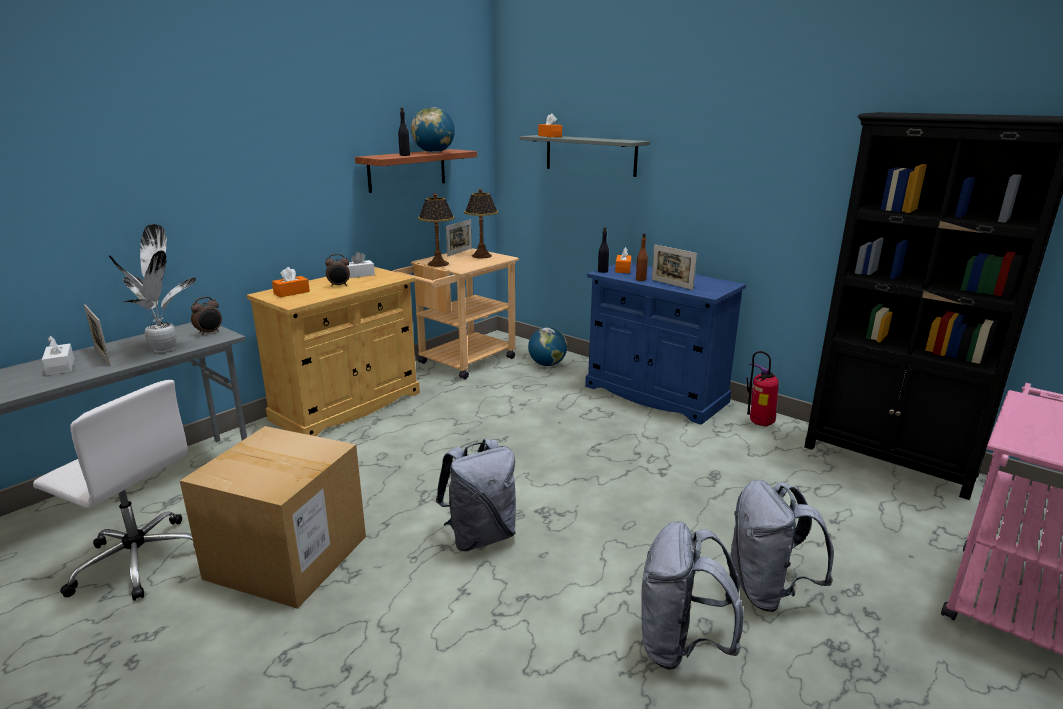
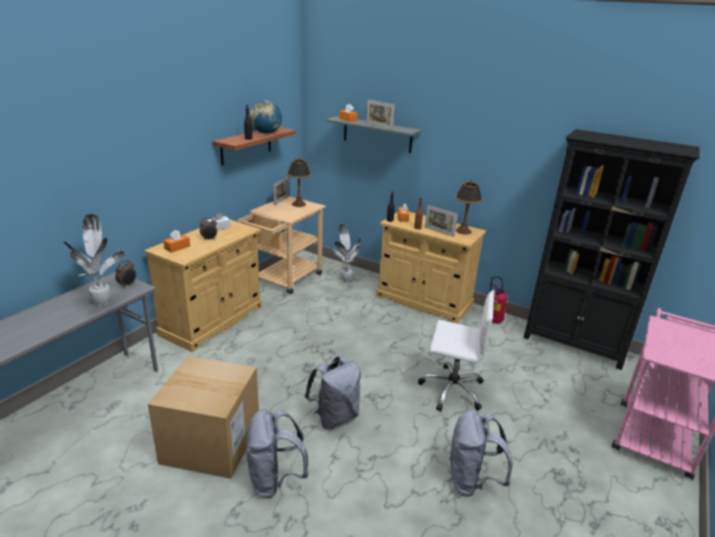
camera: 10 degrees left, 5 degrees up
(60, 366) = (32, 322): white tissue box -> none
(102, 356) = (58, 311): picture frame -> picture frame (379, 126)
(138, 560) = (106, 453): white office chair -> white office chair (451, 389)
(438, 264) = (271, 214): table lamp -> table lamp (463, 231)
(547, 364) = (345, 279): globe -> potted plant
(655, 394) = (423, 301): blue cabinet -> beige cabinet
(767, 590) = (515, 440): grey backpack -> grey backpack (275, 480)

